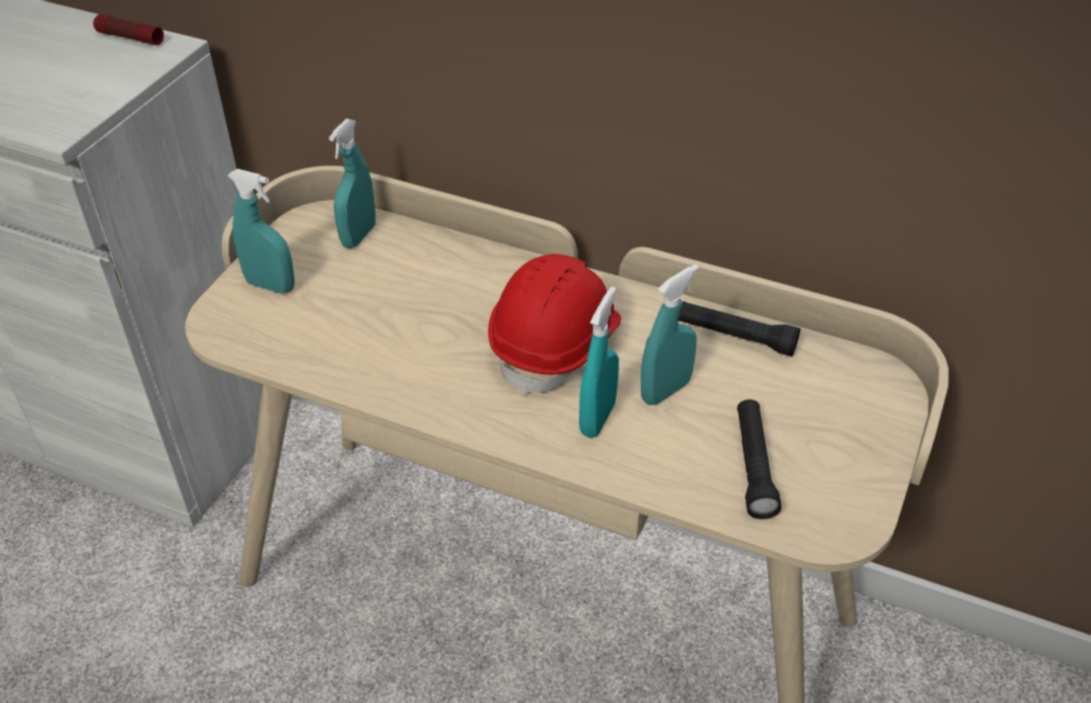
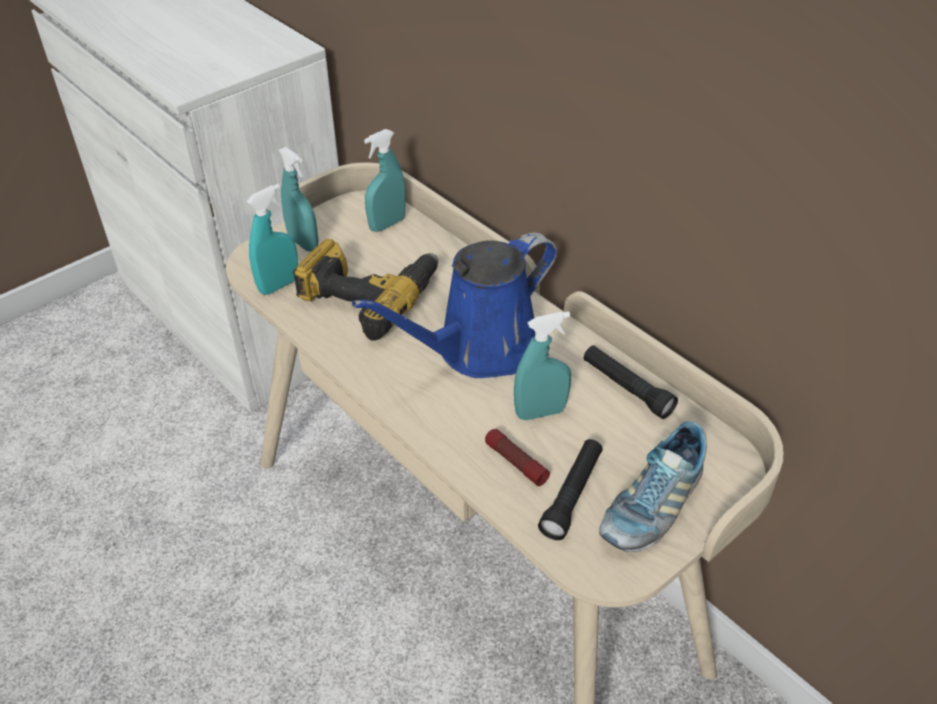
camera: 25 degrees right, 0 degrees up
(130, 38) = (274, 35): flashlight -> flashlight (515, 463)
(390, 322) = (368, 295): none -> power drill
(557, 344) = (479, 349): red hard hat -> blue watering can
(597, 419) = (473, 416): turquoise spray bottle -> turquoise spray bottle (279, 285)
(837, 448) = (652, 505): none -> shoe

